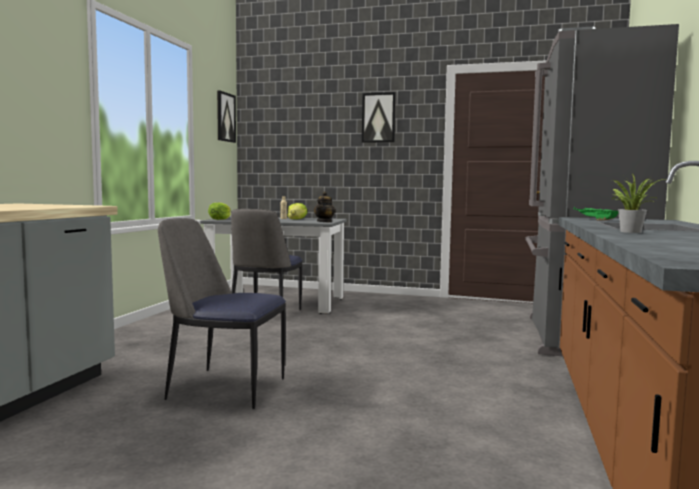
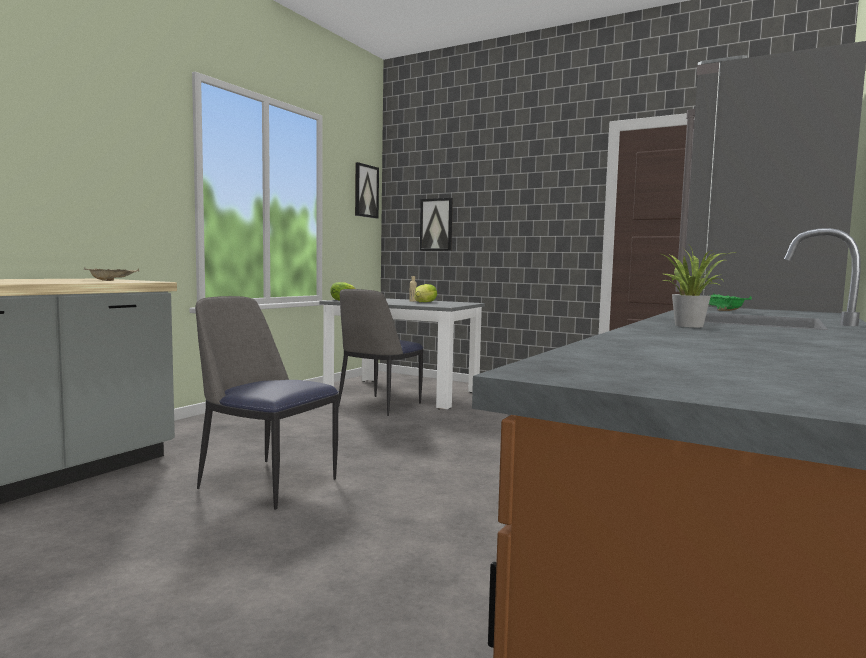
camera: 15 degrees right, 0 degrees up
(55, 206) = (112, 281): none -> beige tray
(324, 222) = (448, 305): teapot -> none
(378, 117) = (529, 187): picture -> picture (436, 224)

